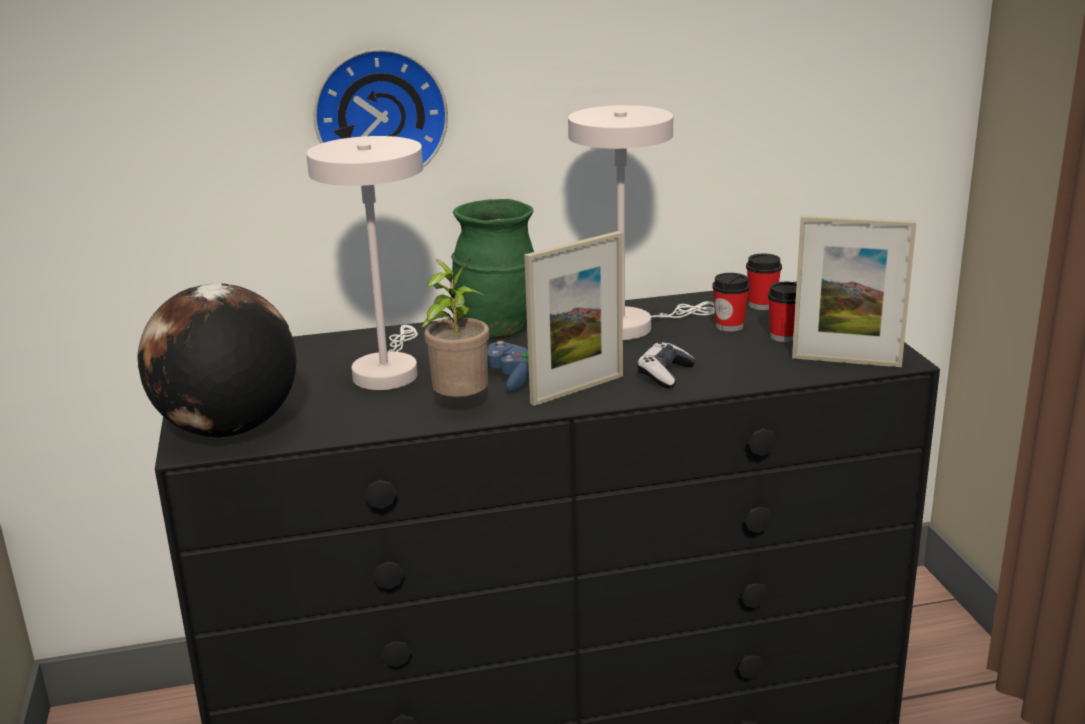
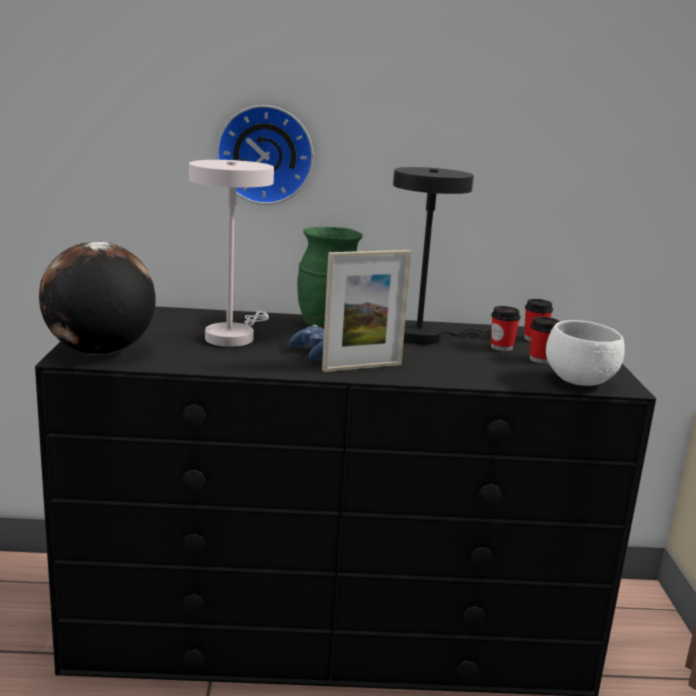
camera: 10 degrees right, 5 degrees down
(460, 405) = (270, 363): potted plant -> none
(631, 326) = (427, 336): white table lamp -> black table lamp
(665, 374) = (434, 368): game controller -> none
(846, 361) = (581, 382): picture frame -> white bowl

